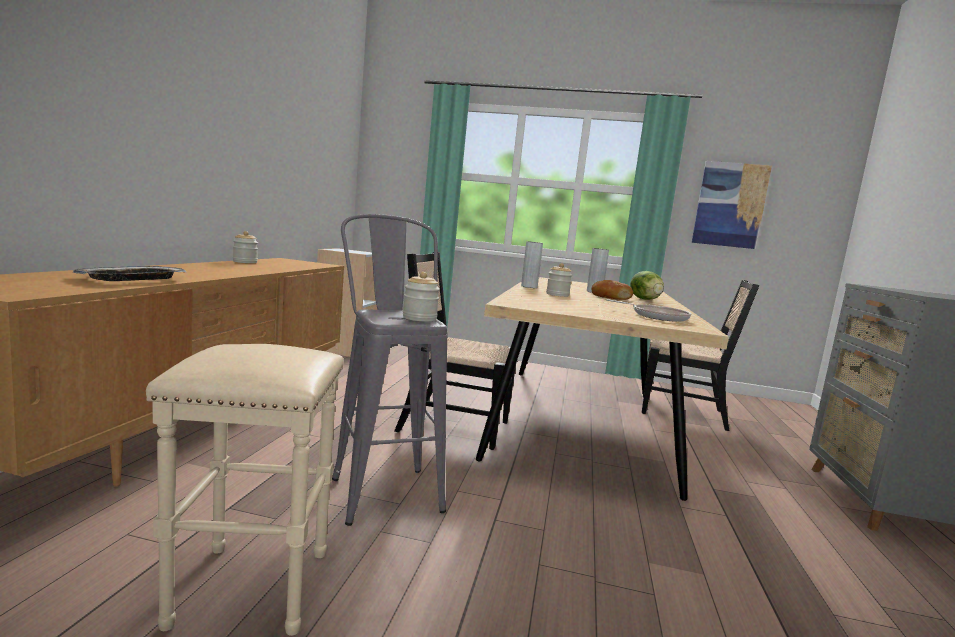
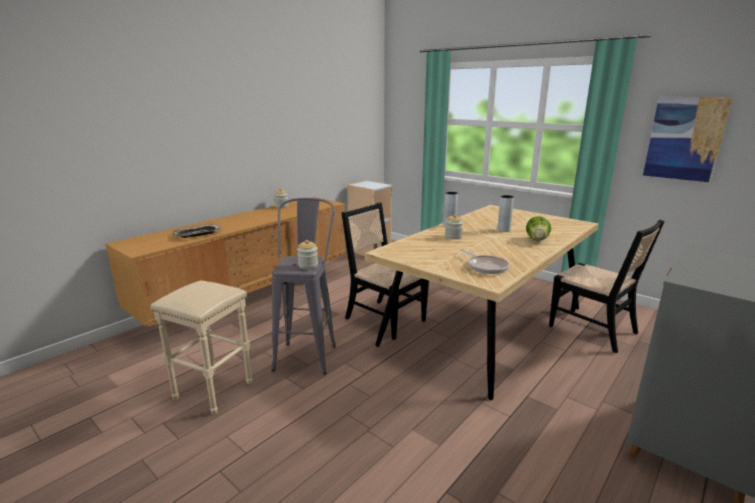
camera: 30 degrees right, 10 degrees up
(610, 297) = (503, 237): bread -> none

